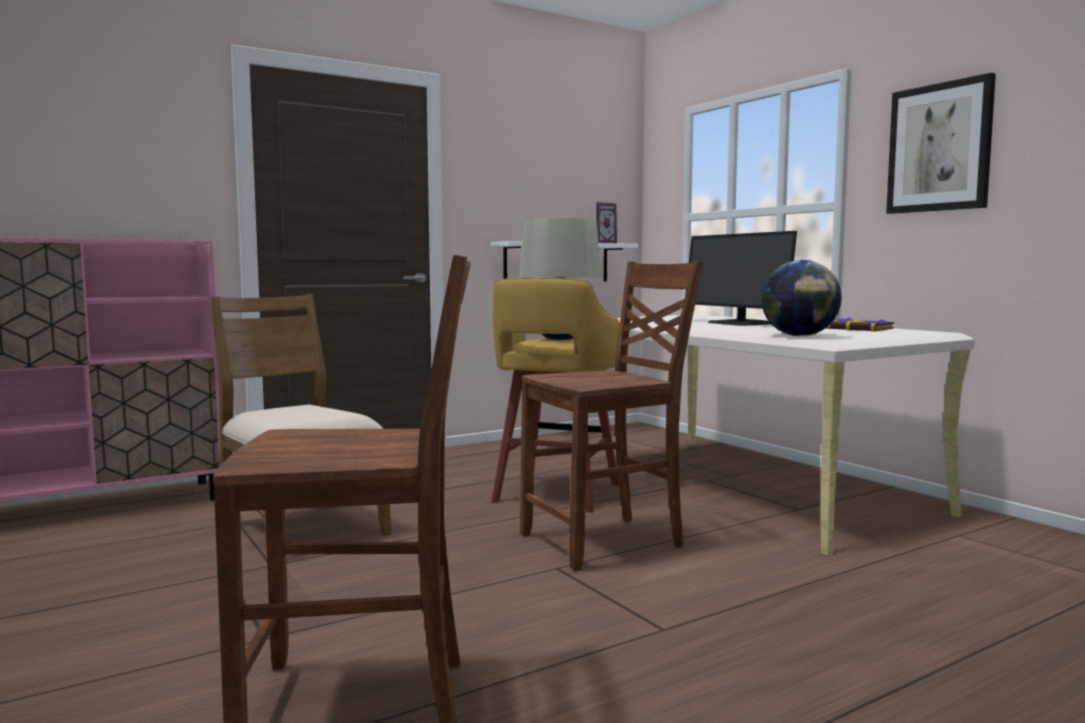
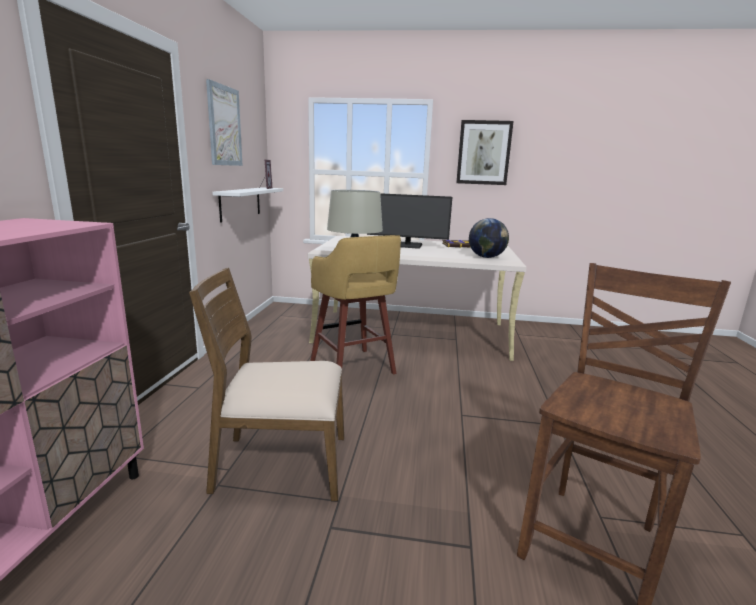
camera: 50 degrees left, 10 degrees up
(528, 161) = (224, 126): none -> picture
(605, 542) = (441, 389): brown chair -> none

